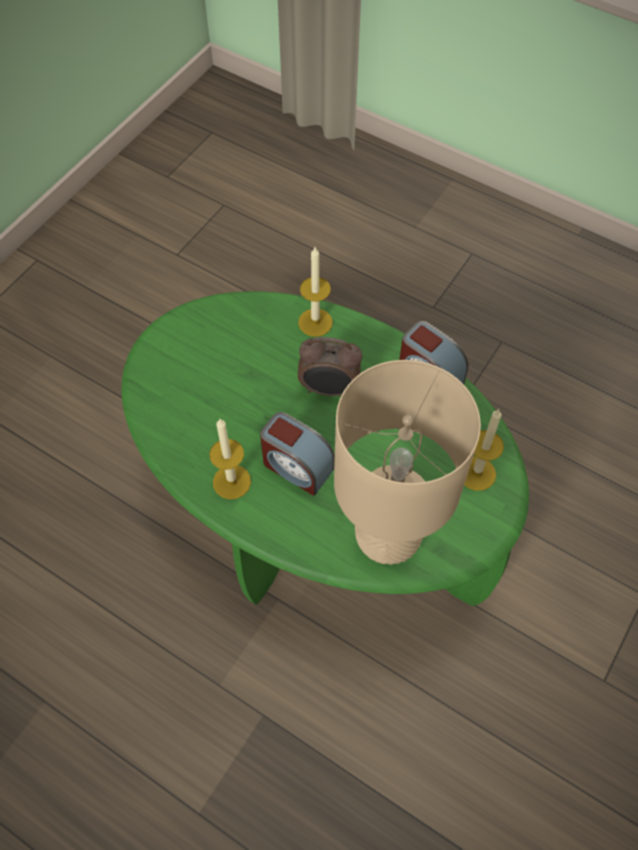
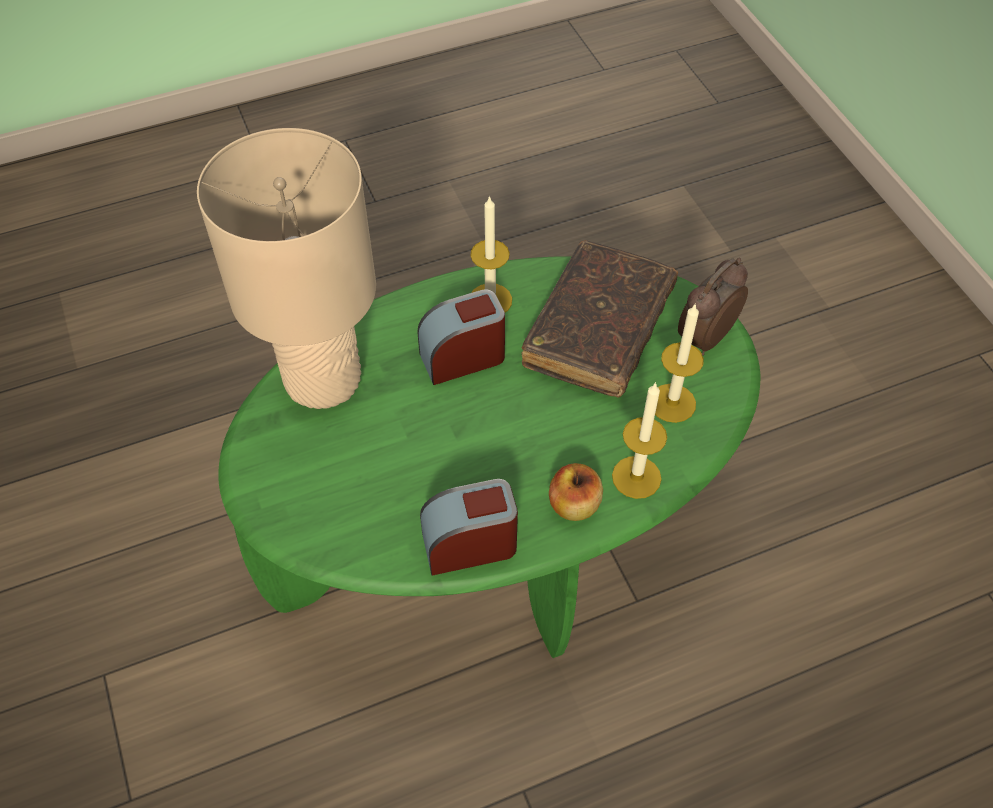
camera: 125 degrees right, 5 degrees down
(211, 400) = (598, 329): none -> brown book
(329, 389) = (532, 436): alarm clock -> alarm clock (704, 338)
(360, 342) = (574, 505): none -> apple
(476, 473) = (316, 506): candle -> candle (672, 403)

